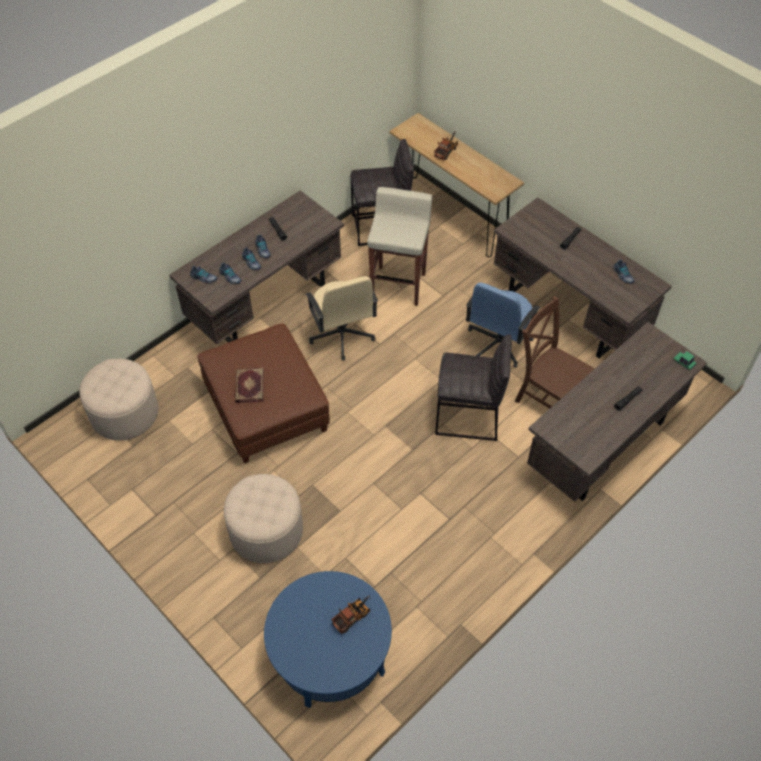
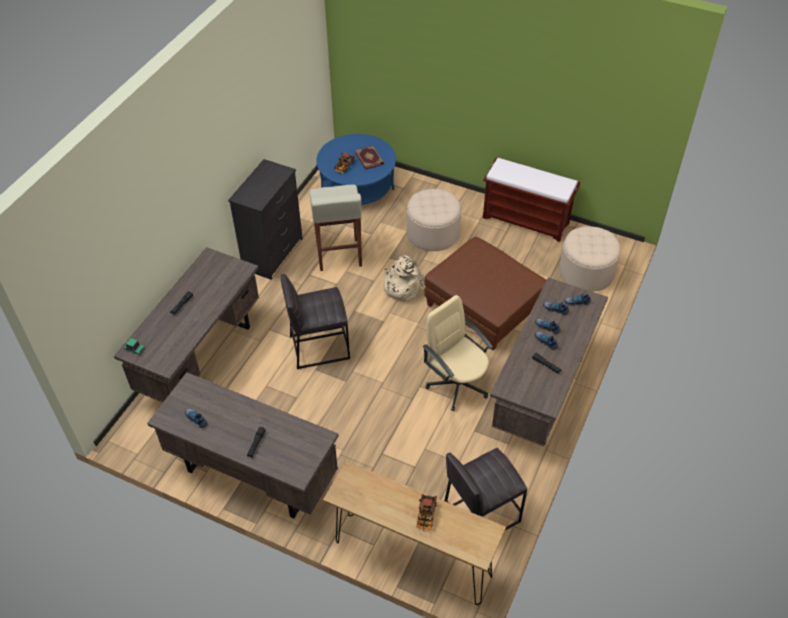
camera: 160 degrees right, 5 degrees down
(136, 511) = (526, 220): none -> brown bench
(249, 386) = (490, 264): book -> book (369, 158)
(344, 463) = (402, 286): none -> beige backpack
(398, 285) = (430, 451): beige stool -> beige stool (339, 255)
(487, 569) = (273, 253): none -> black dresser
(498, 343) = (313, 419): blue office chair -> none
(547, 397) = (255, 383): brown chair -> none

